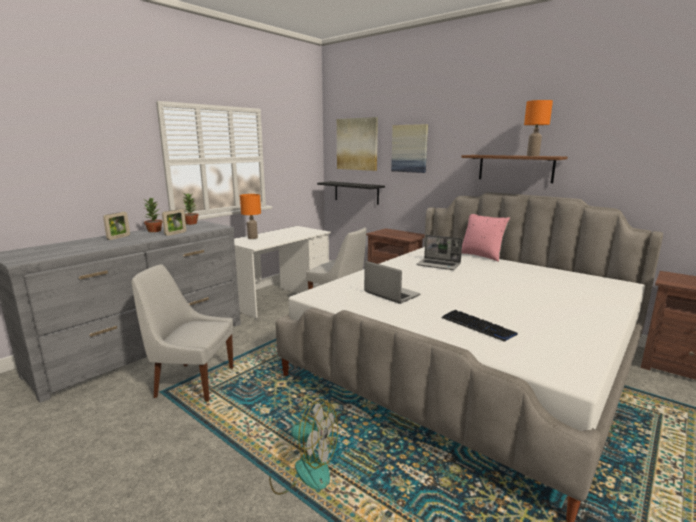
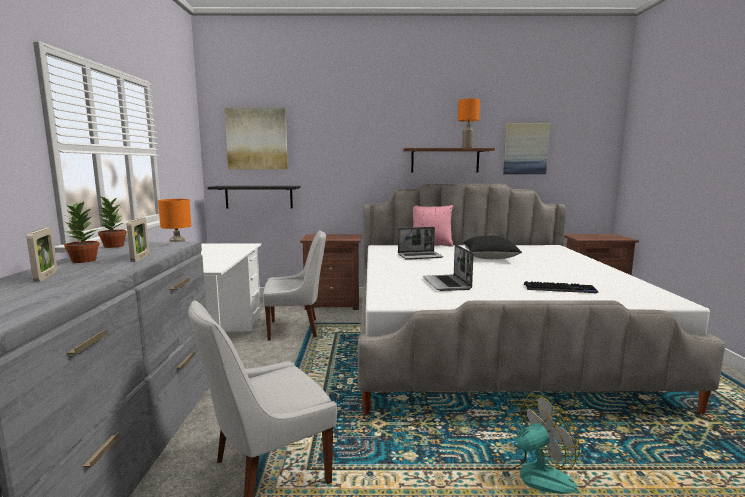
camera: 40 degrees left, 5 degrees down
(390, 294) = (447, 284): laptop -> laptop turned 105 degrees counterclockwise
(409, 148) = (330, 143): picture -> picture (525, 149)
(502, 280) = (489, 258): none -> black pillow

